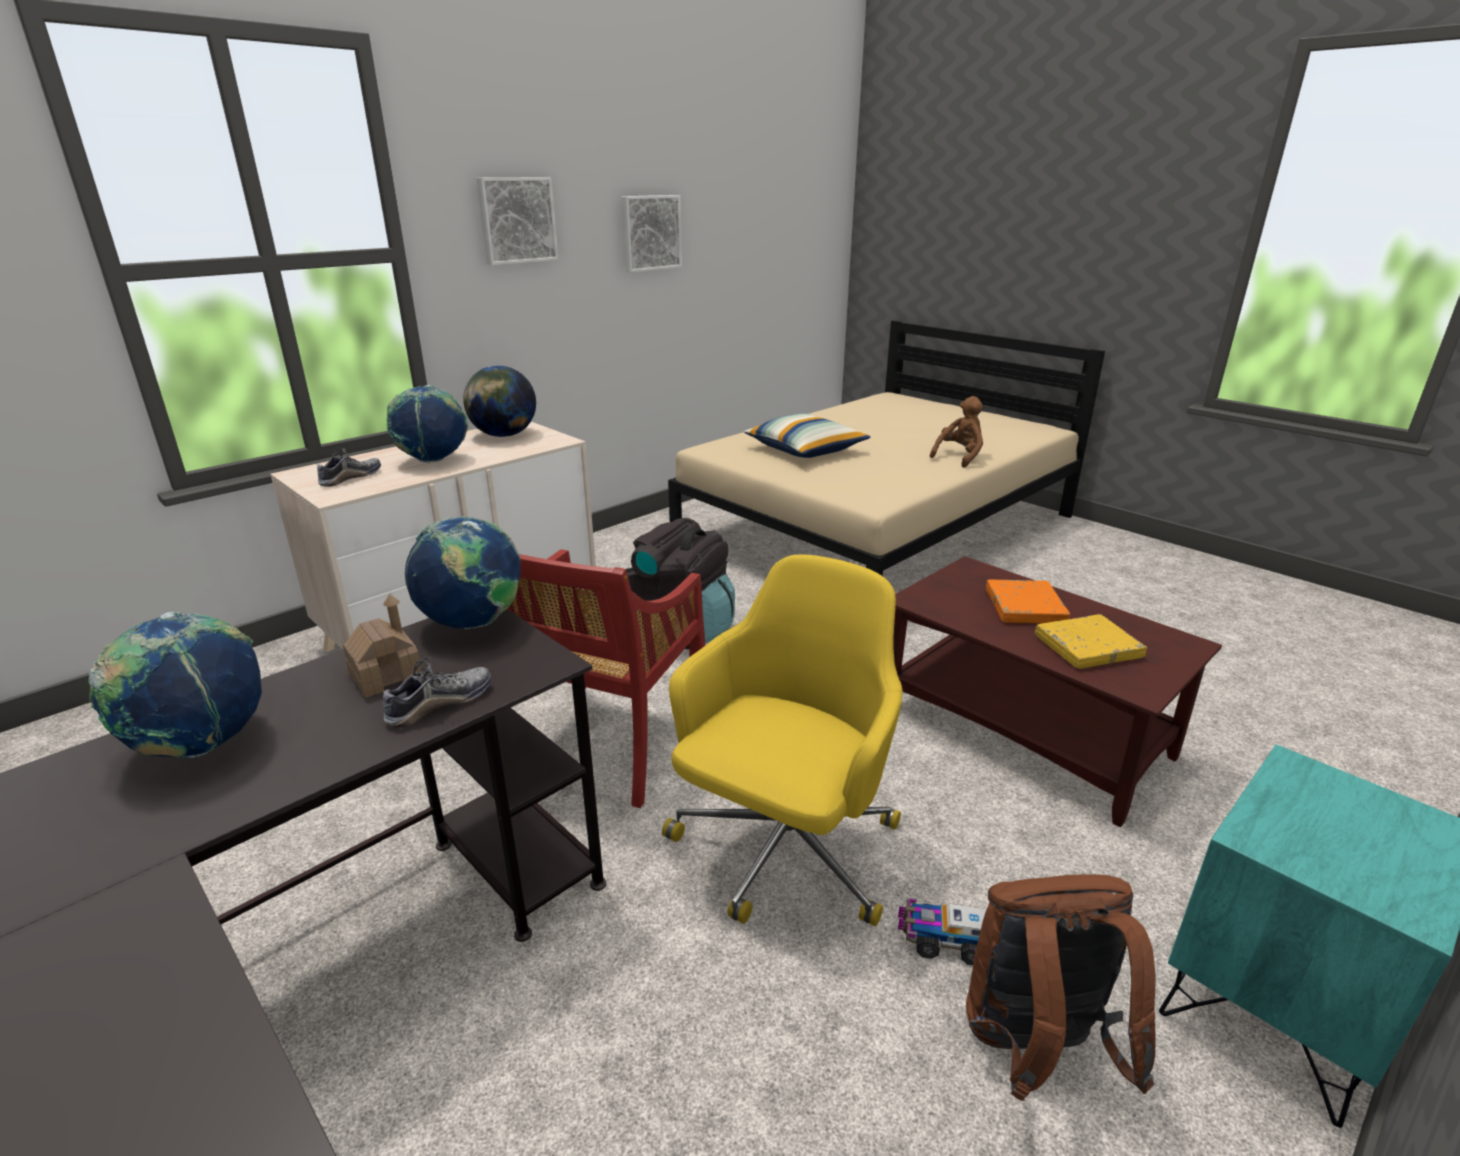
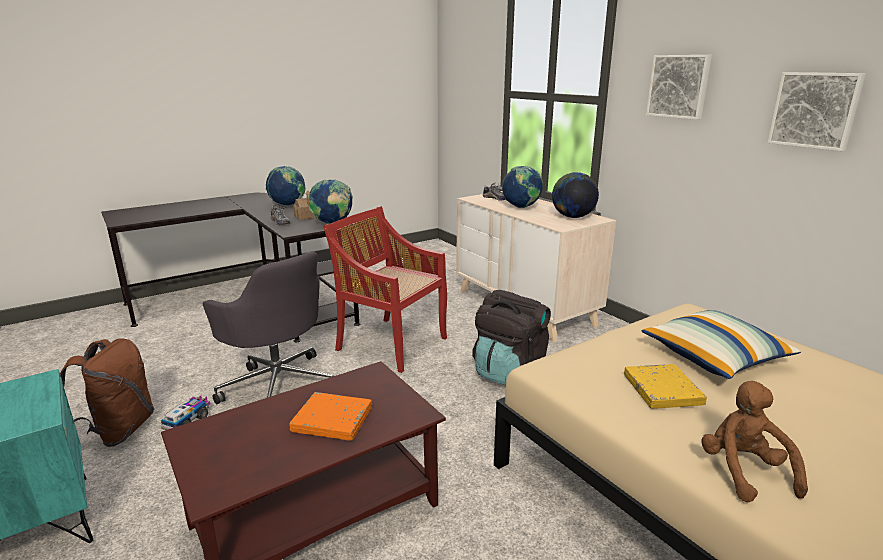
camera: 100 degrees right, 5 degrees down
(784, 851) = (279, 385): yellow office chair -> grey office chair
(959, 457) = (743, 471): brown plush toy -> brown plush toy turned 150 degrees counterclockwise
(1087, 647) = (254, 431): yellow book -> yellow book (662, 390)

